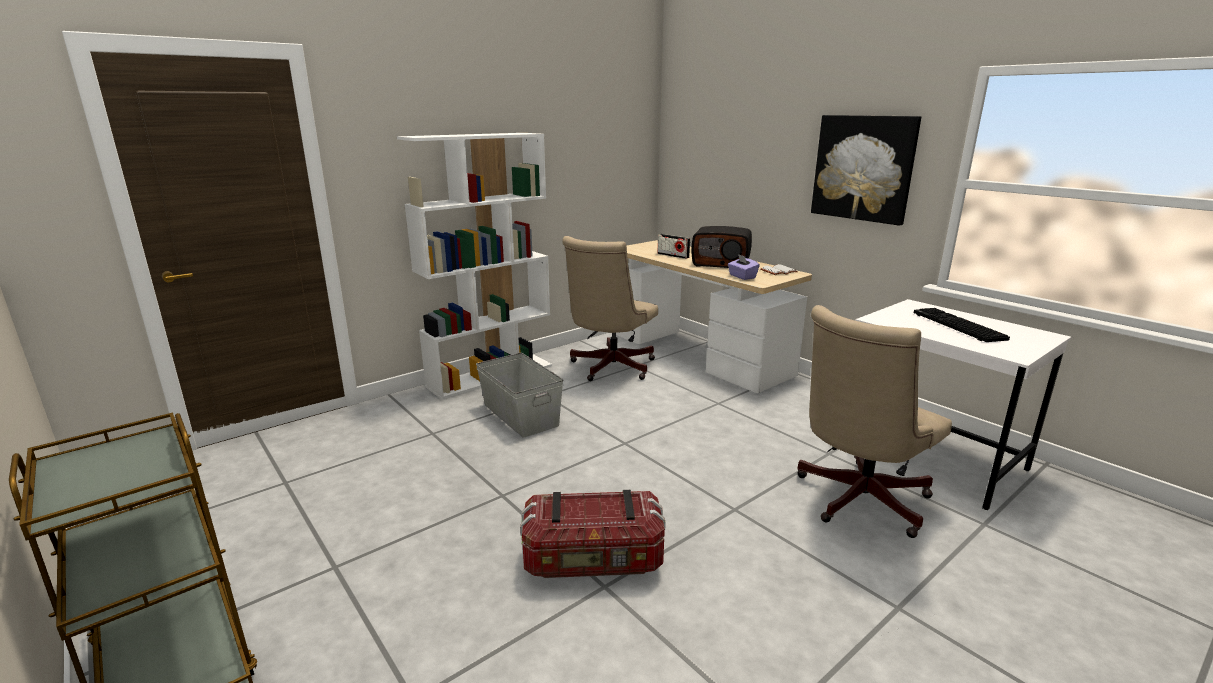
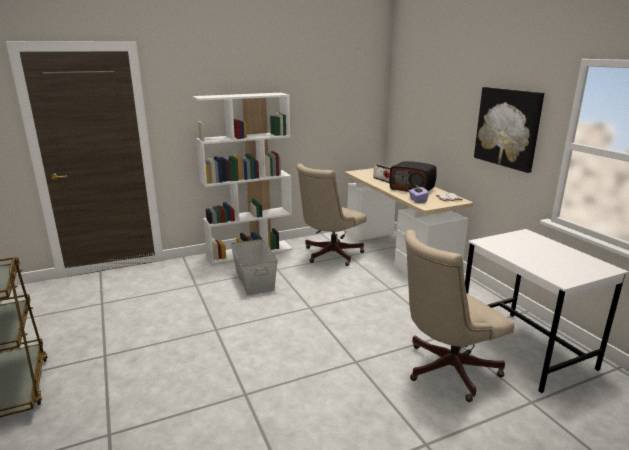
camera: 15 degrees right, 0 degrees up
(593, 560) = (247, 378): storage box -> none
(956, 326) = (541, 253): keyboard -> none

